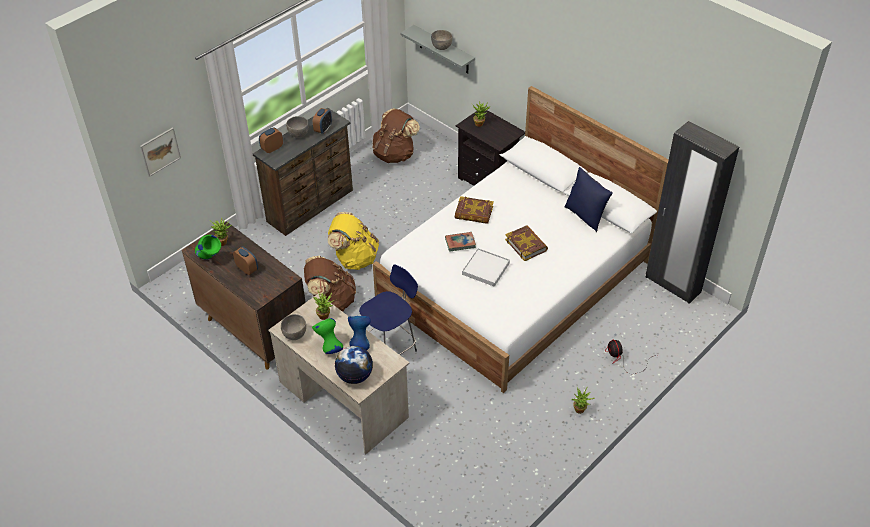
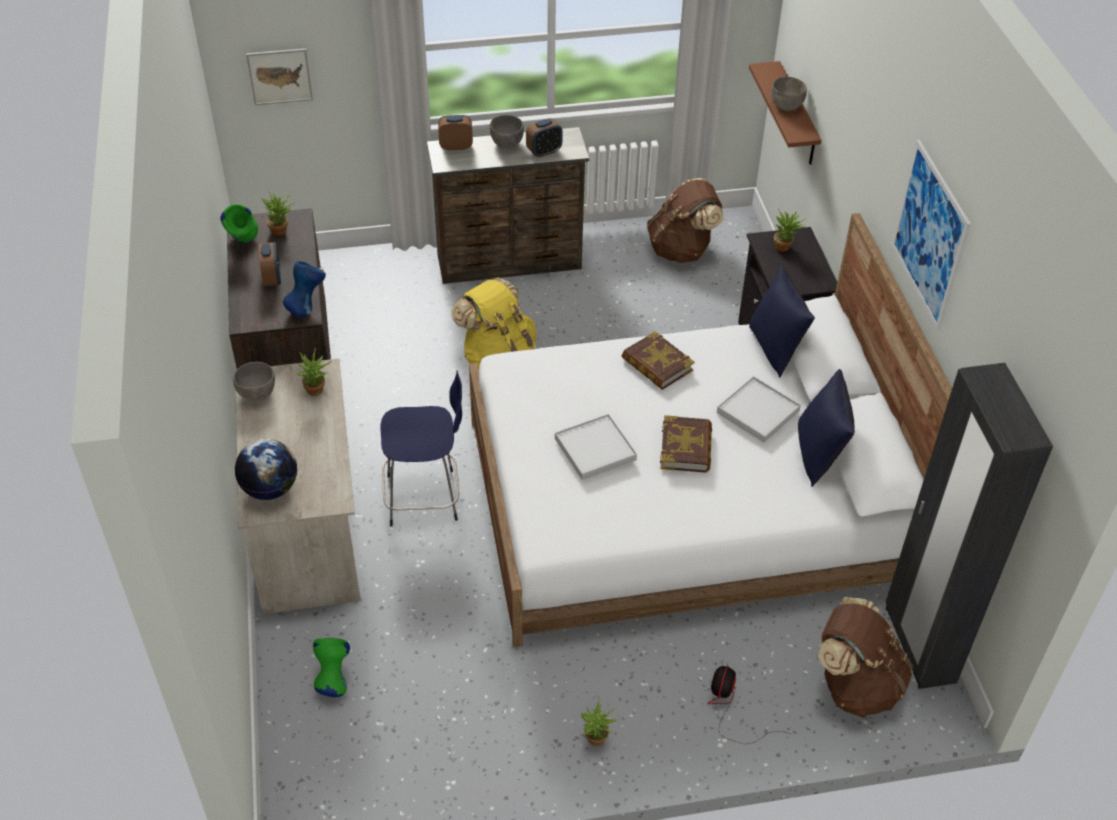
camera: 35 degrees right, 0 degrees up
(329, 347) = (280, 433): green vase -> green vase (333, 680)
(331, 301) = (416, 394): brown backpack -> brown backpack (856, 684)
(360, 342) = (321, 450): blue vase -> blue vase (307, 307)
(444, 50) = (797, 115): grey shelf -> brown shelf
(460, 243) = (593, 395): book -> none
(519, 176) = (775, 349): none -> blue pillow
(540, 210) = (758, 411): none -> white tray
(599, 78) = (929, 235): none -> picture

